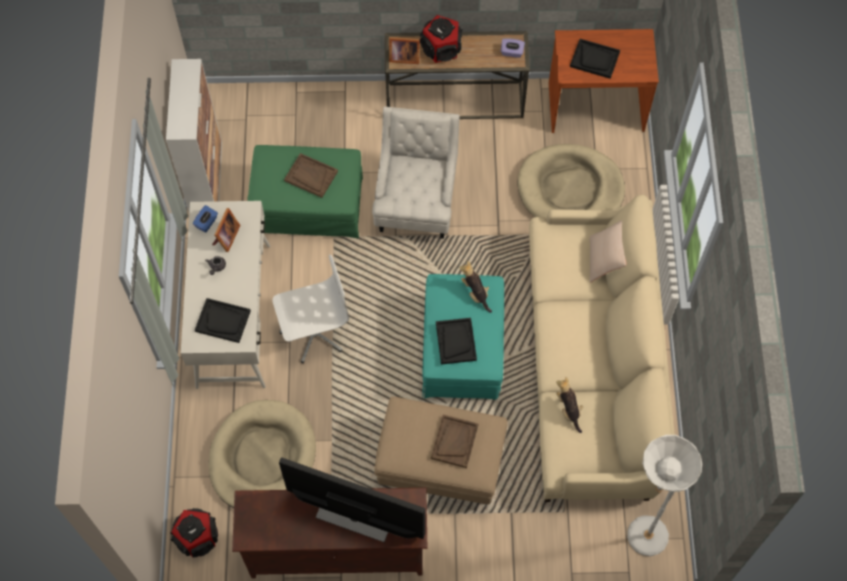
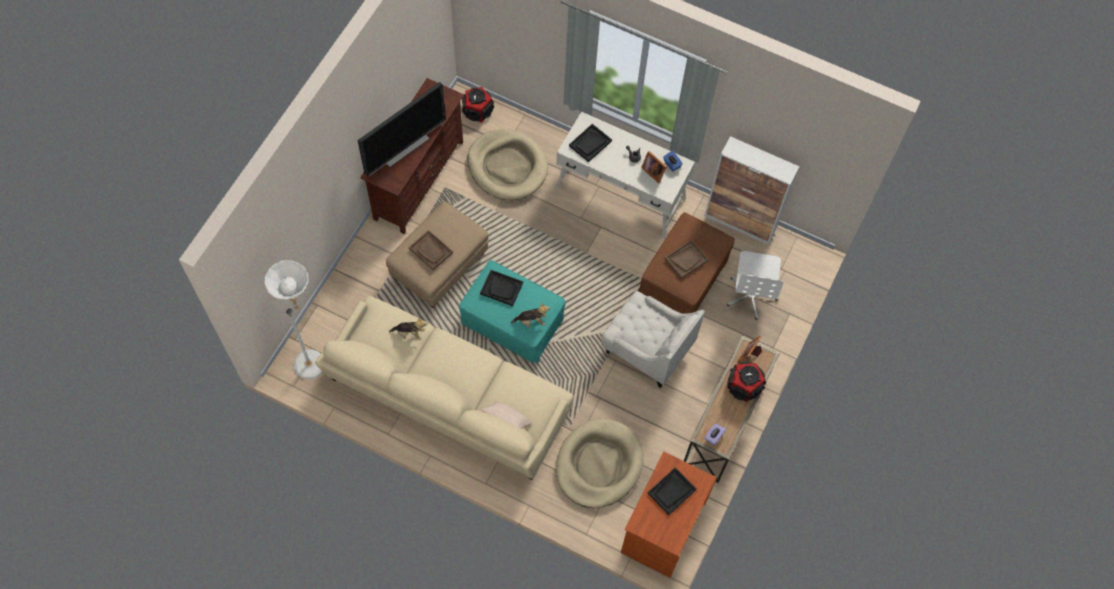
camera: 115 degrees right, 0 degrees up
(308, 205) = (684, 277): green ottoman -> brown ottoman
(313, 332) = (579, 235): white office chair -> white office chair (751, 295)

